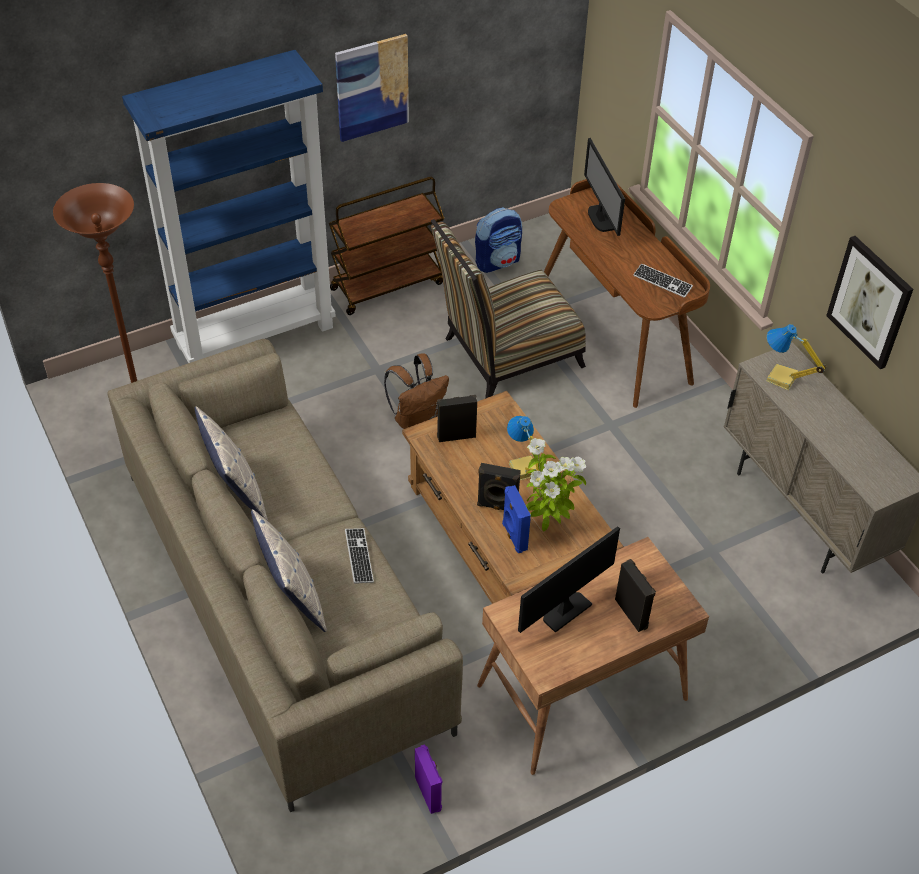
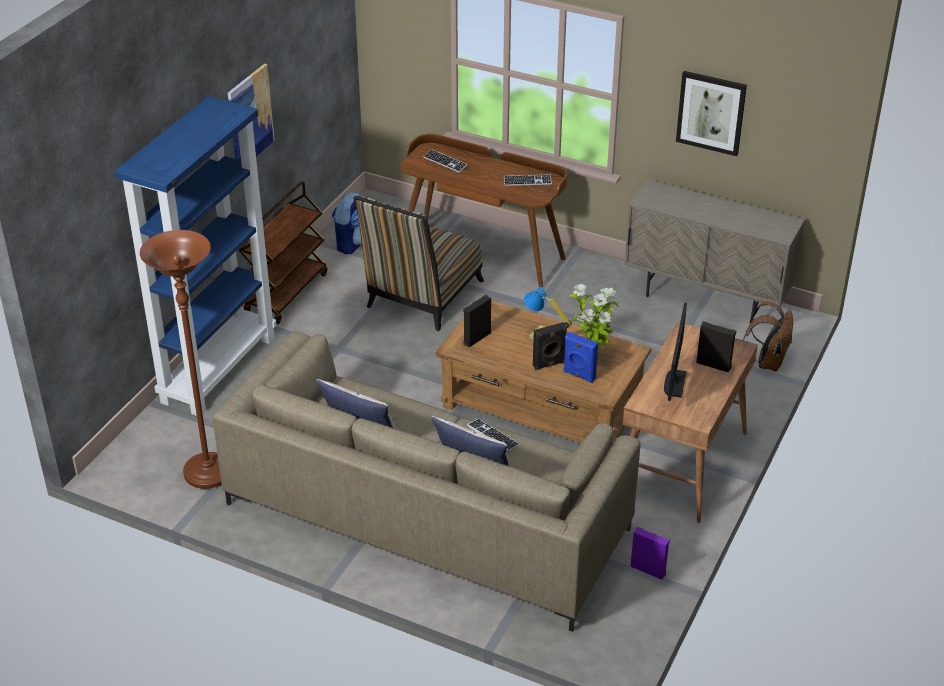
camera: 35 degrees left, 10 degrees down
(416, 419) = (401, 365): brown backpack -> brown backpack (768, 362)
(600, 219) = (445, 162): monitor -> keyboard
(781, 379) = (663, 201): table lamp -> none

